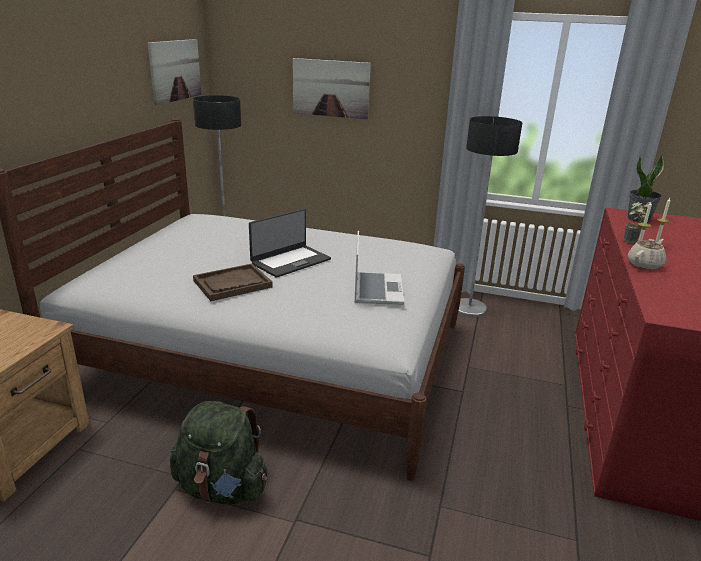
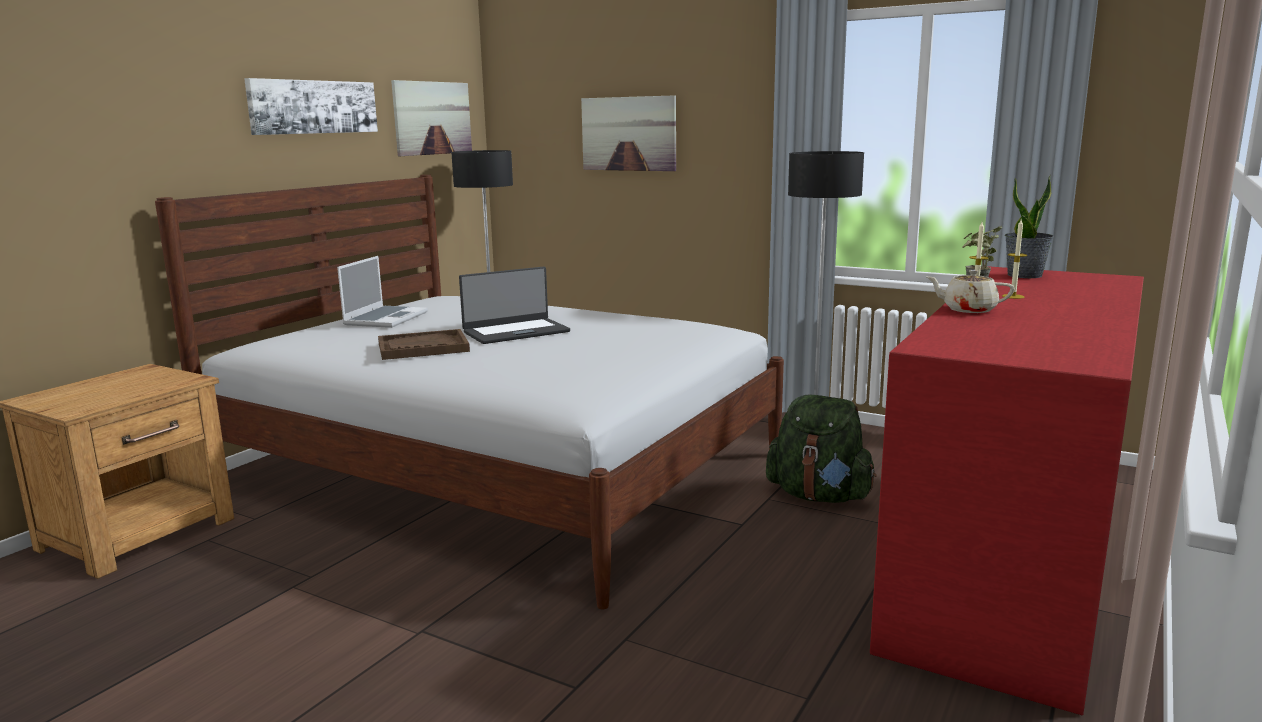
camera: 15 degrees right, 10 degrees down
(95, 72) = (313, 107): none -> picture
(222, 488) = (349, 591): green backpack -> green backpack (819, 496)
(377, 289) = (604, 358): laptop -> laptop (385, 318)
(645, 264) = (968, 310): beige teapot -> beige teapot turned 135 degrees counterclockwise

